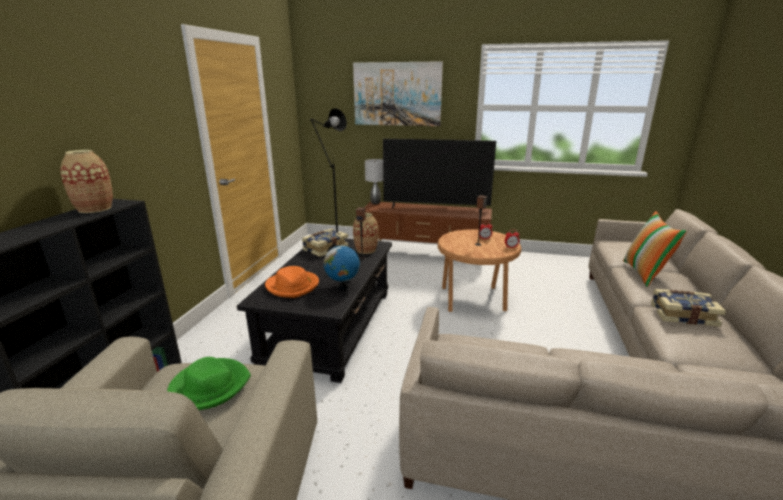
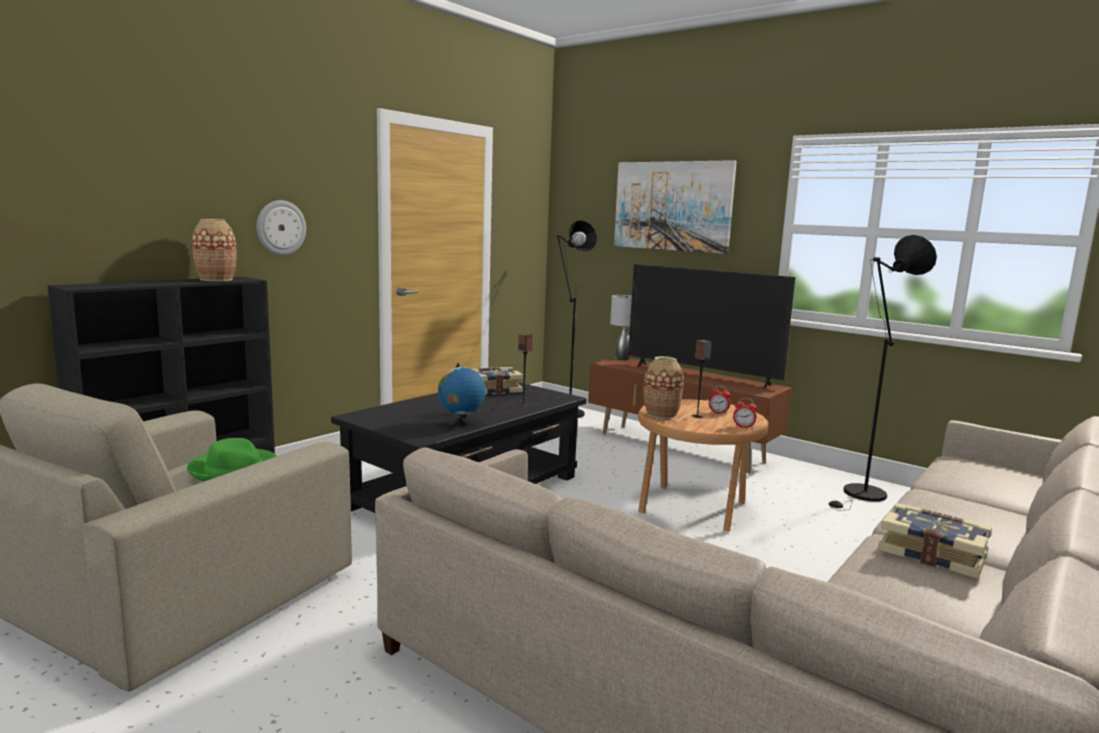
camera: 25 degrees right, 10 degrees down
(129, 146) = (280, 227): none -> wall clock
(293, 286) = (408, 413): orange hat -> none
(366, 250) = (540, 399): vase -> vase (661, 414)
(541, 266) = (862, 496): none -> black floor lamp
(645, 273) = (954, 502): pillow -> none

